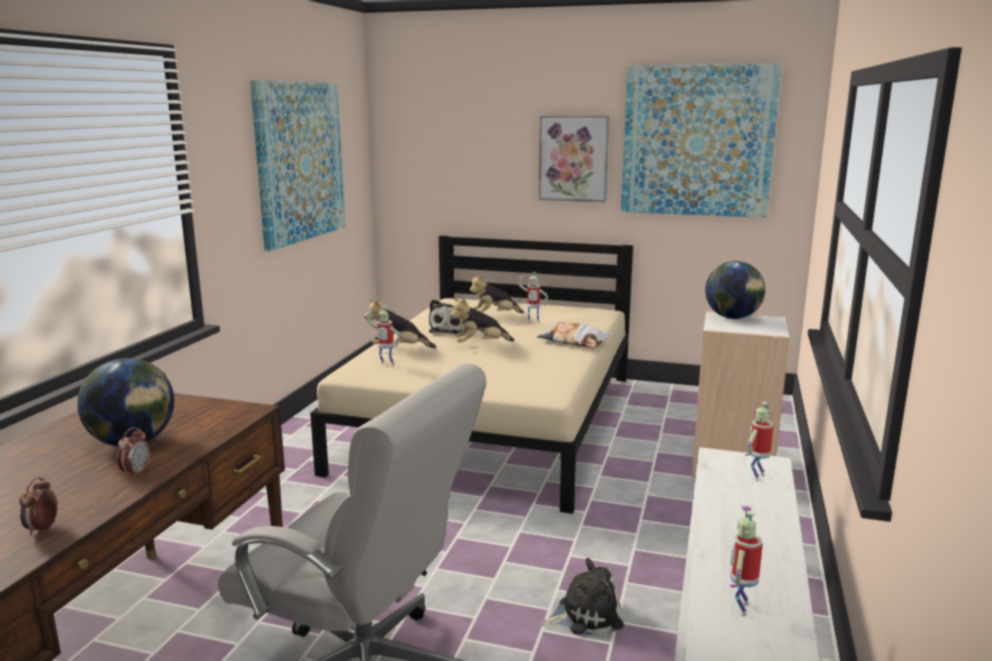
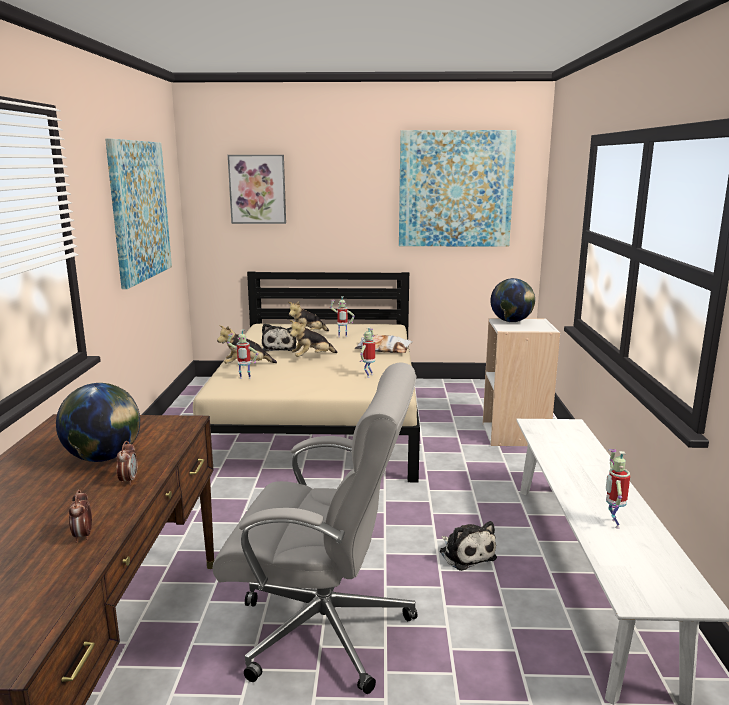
camera: 15 degrees left, 0 degrees up
(573, 158) = (359, 204): picture -> picture (257, 189)
(585, 615) = (466, 554): plush toy -> plush toy turned 90 degrees clockwise
(756, 476) = (568, 434): toy robot -> toy robot (368, 375)

